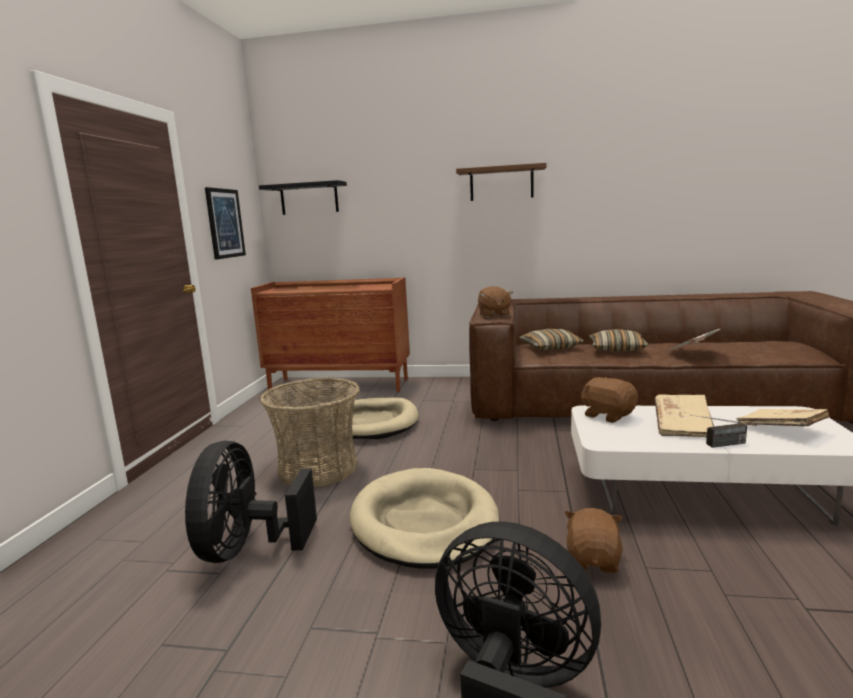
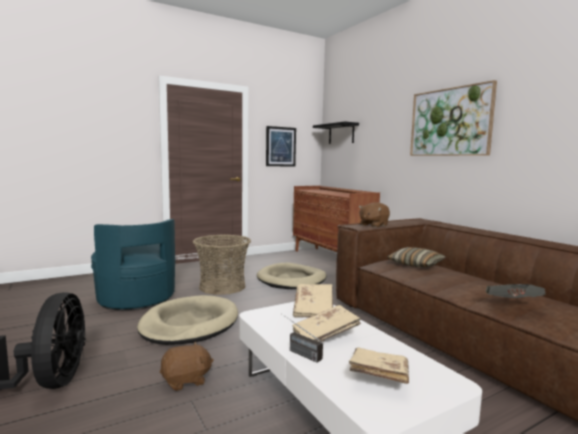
camera: 50 degrees right, 5 degrees down
(248, 549) = (136, 298): black fan -> turquoise armchair
(501, 183) = (450, 122): brown shelf -> picture
(608, 415) = (313, 309): brown plush toy -> beige book
(617, 349) = (460, 281): pillow -> none

